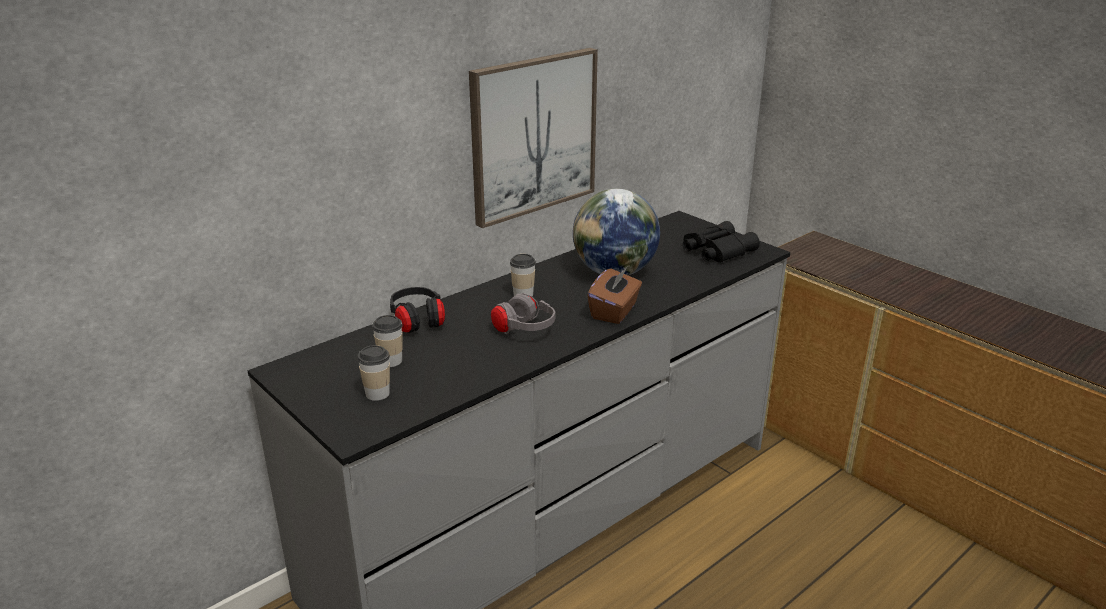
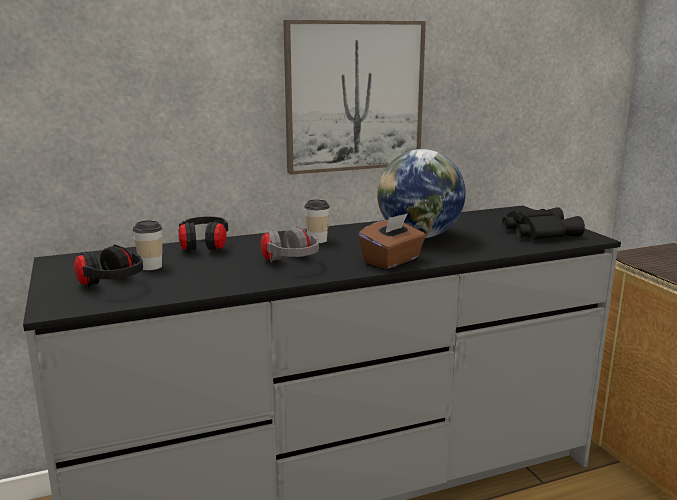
camera: 20 degrees right, 10 degrees down
(377, 394) = (112, 285): cup -> black headphones

